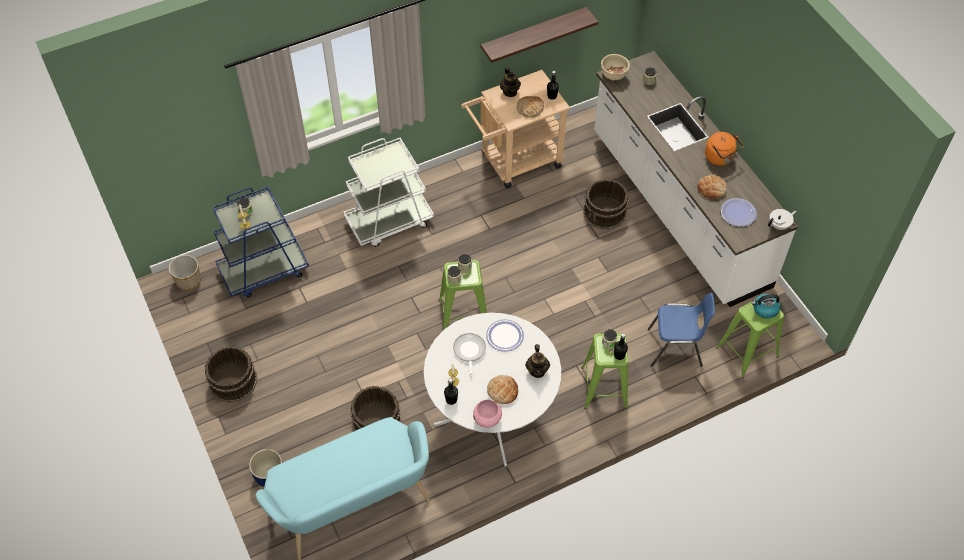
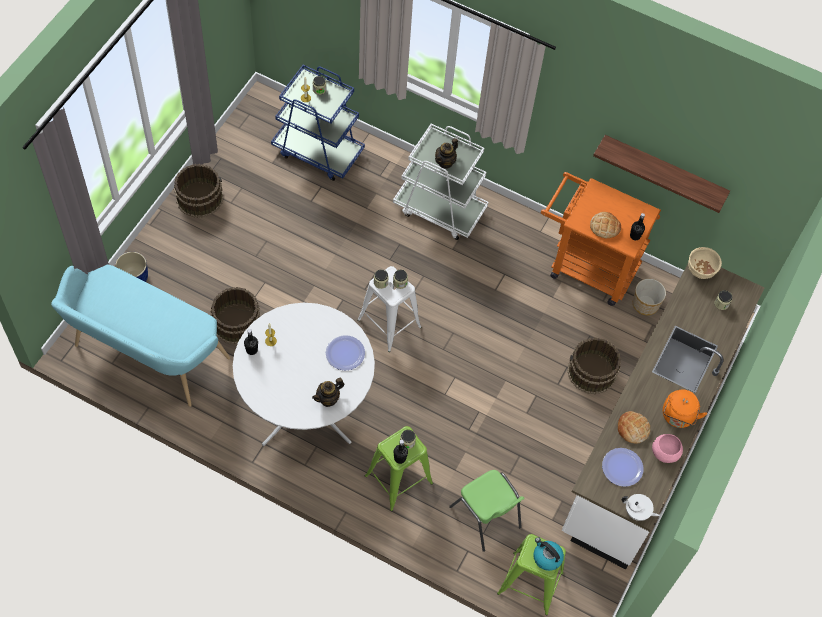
camera: 50 degrees right, 5 degrees up
(188, 280) = (268, 107): planter -> planter (645, 304)
(463, 314) = (389, 323): green stool -> white stool
(469, 351) = (309, 335): frying pan -> none
(487, 419) = (252, 388): pink bowl -> pink bowl (665, 453)
(502, 391) = (288, 384): bread -> none
(510, 92) = (610, 200): teapot -> teapot (445, 162)
(514, 162) = (586, 266): beige cart -> orange cart
(675, 348) = (486, 517): blue chair -> green chair

